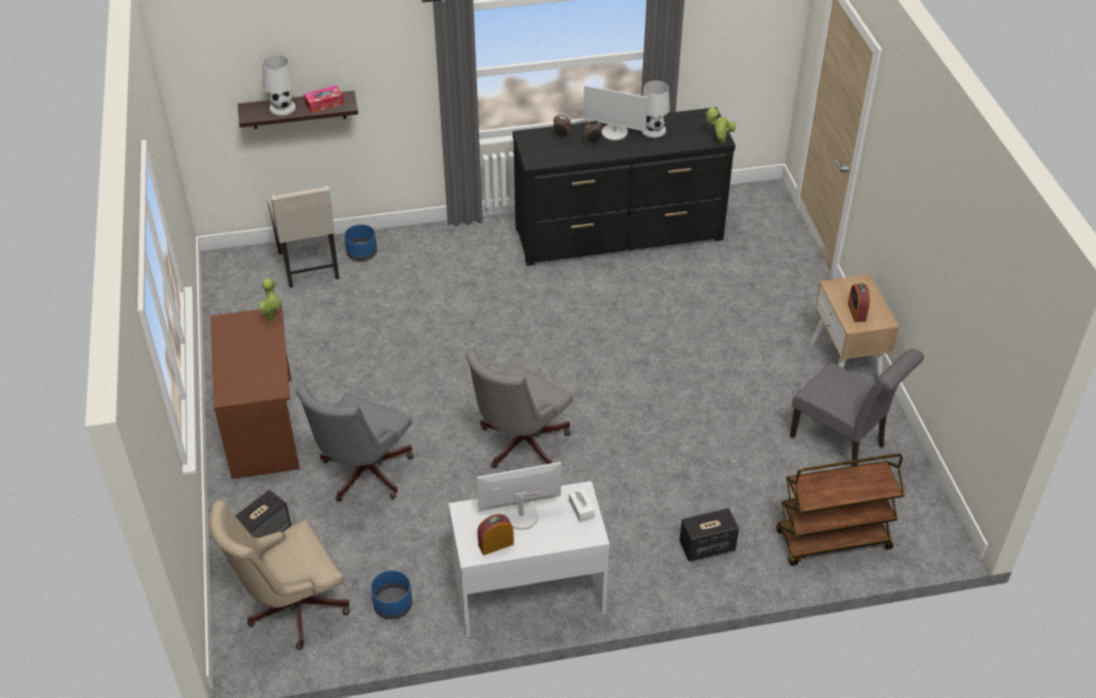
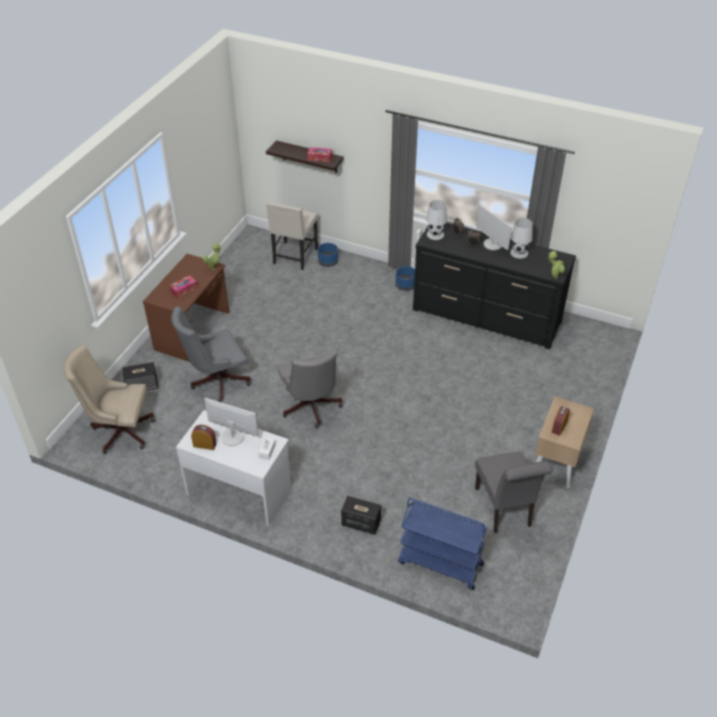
camera: 35 degrees right, 0 degrees up
(258, 365) = (184, 289): none -> tissue box
(282, 107) = (296, 151): white table lamp -> white table lamp (435, 234)
(393, 604) = (167, 457): blue planter -> blue planter (406, 285)
(519, 445) = (311, 408): grey office chair -> grey office chair turned 90 degrees counterclockwise
(832, 541) = (439, 563): brown cart -> blue cart

